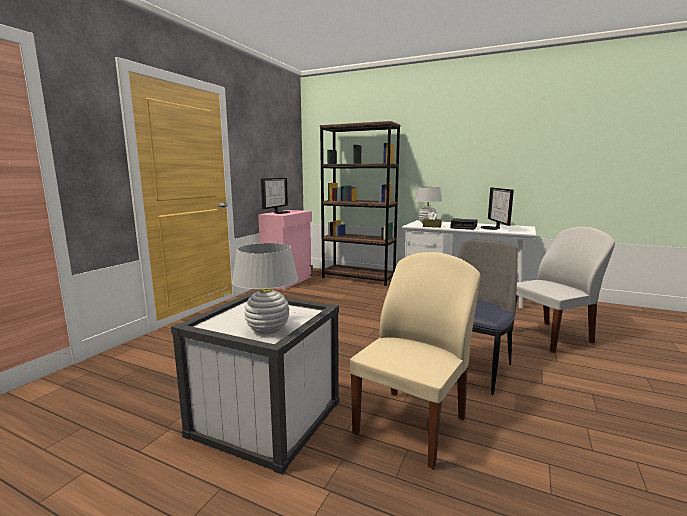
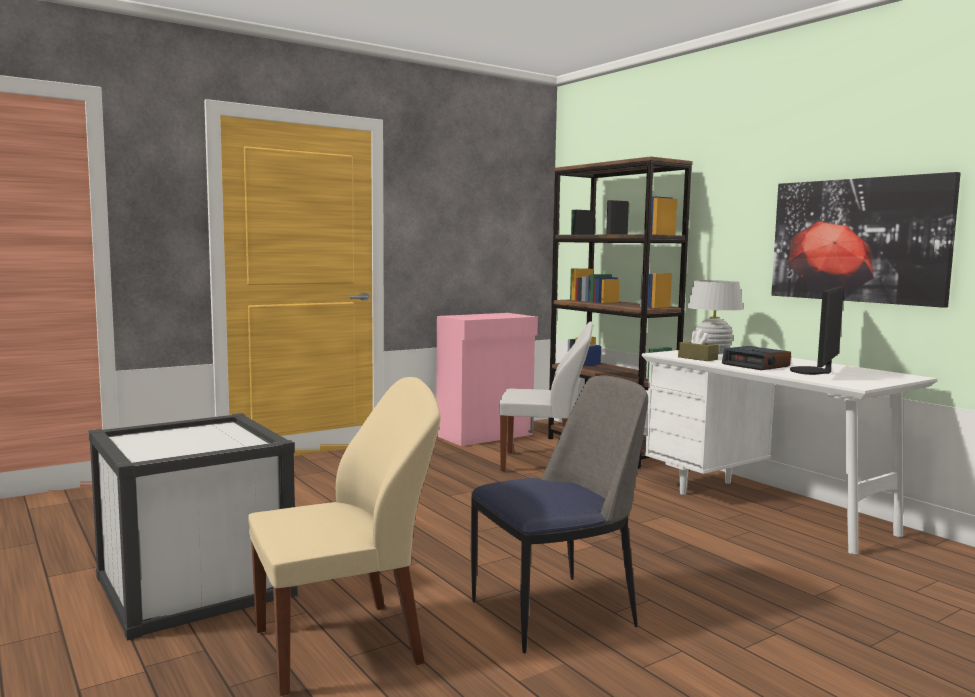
camera: 30 degrees right, 5 degrees down
(267, 330) = (168, 452): white table lamp -> none
(280, 212) = (478, 315): monitor -> none
(494, 165) = (858, 240): none -> picture
(551, 337) = (817, 612): white chair -> white chair (544, 464)

